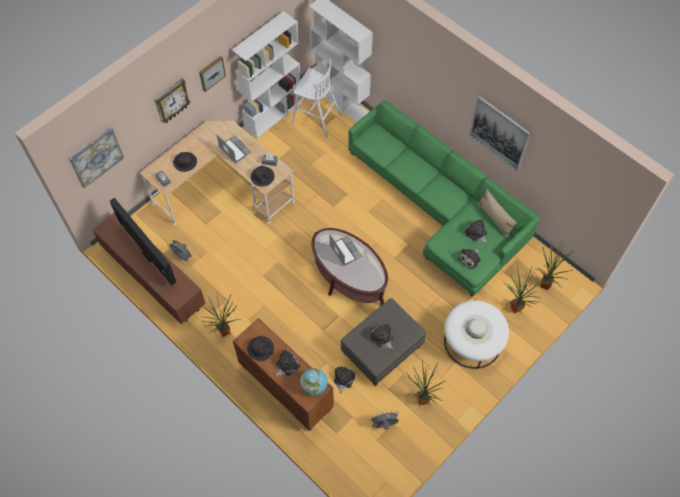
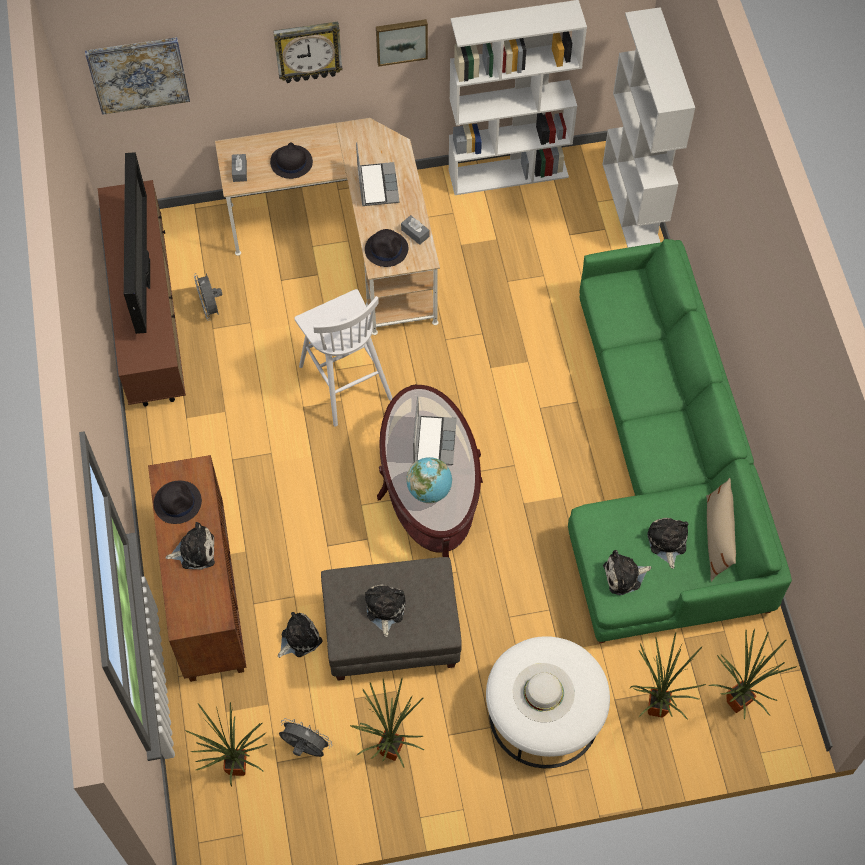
camera: 35 degrees right, 0 degrees up
(225, 334) = (183, 459): potted plant -> potted plant (237, 772)
(314, 386) = (209, 608): globe -> globe (429, 490)
(315, 118) = (569, 215): white stool -> white stool (344, 381)
(499, 133) = (786, 390): picture -> none

